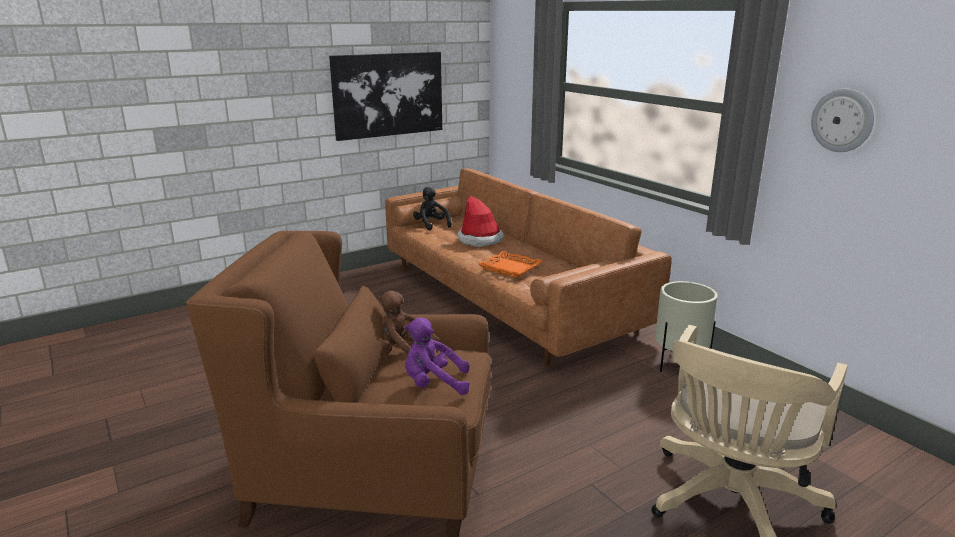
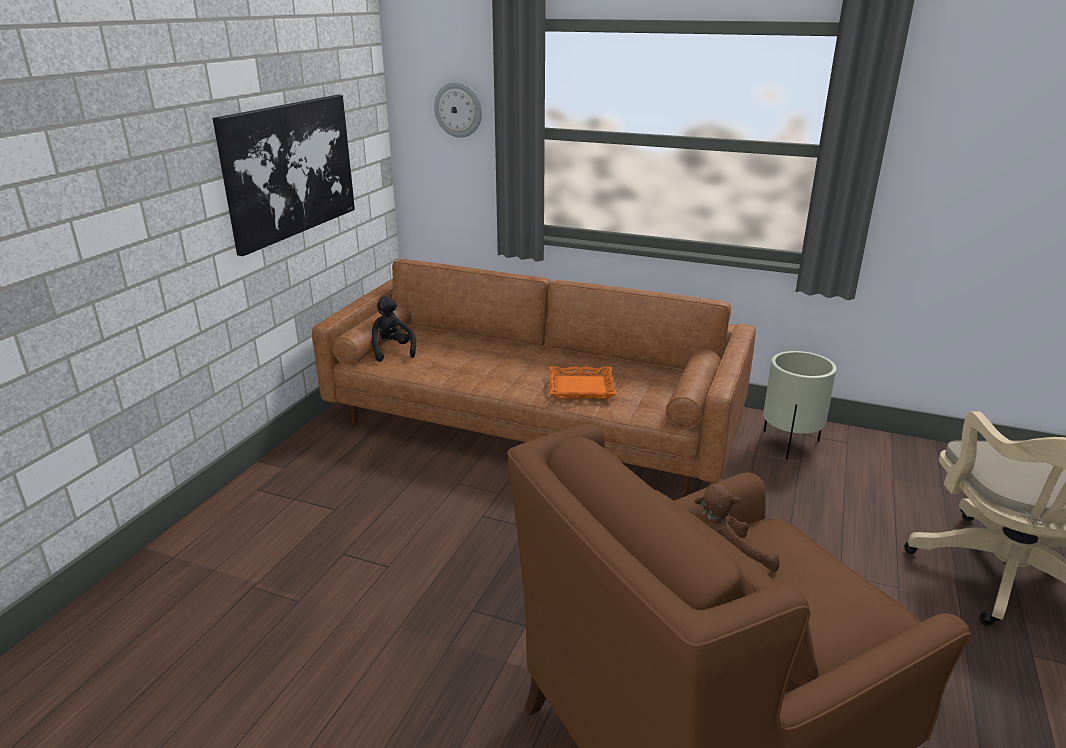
camera: 35 degrees left, 5 degrees up
(431, 225) = (390, 351): black plush toy -> black plush toy turned 45 degrees clockwise
(434, 384) = (821, 590): purple plush toy -> none
(480, 240) = (486, 356): hat -> none
(842, 120) = (959, 156): wall clock -> wall clock (458, 109)

